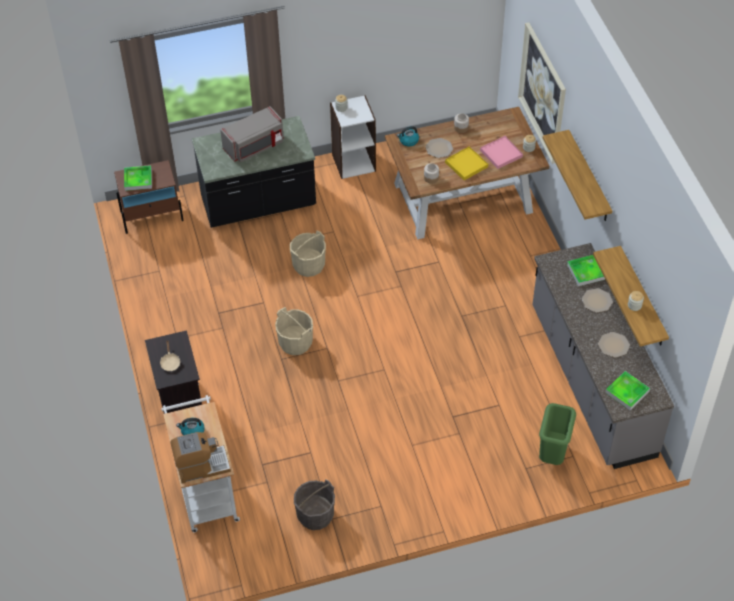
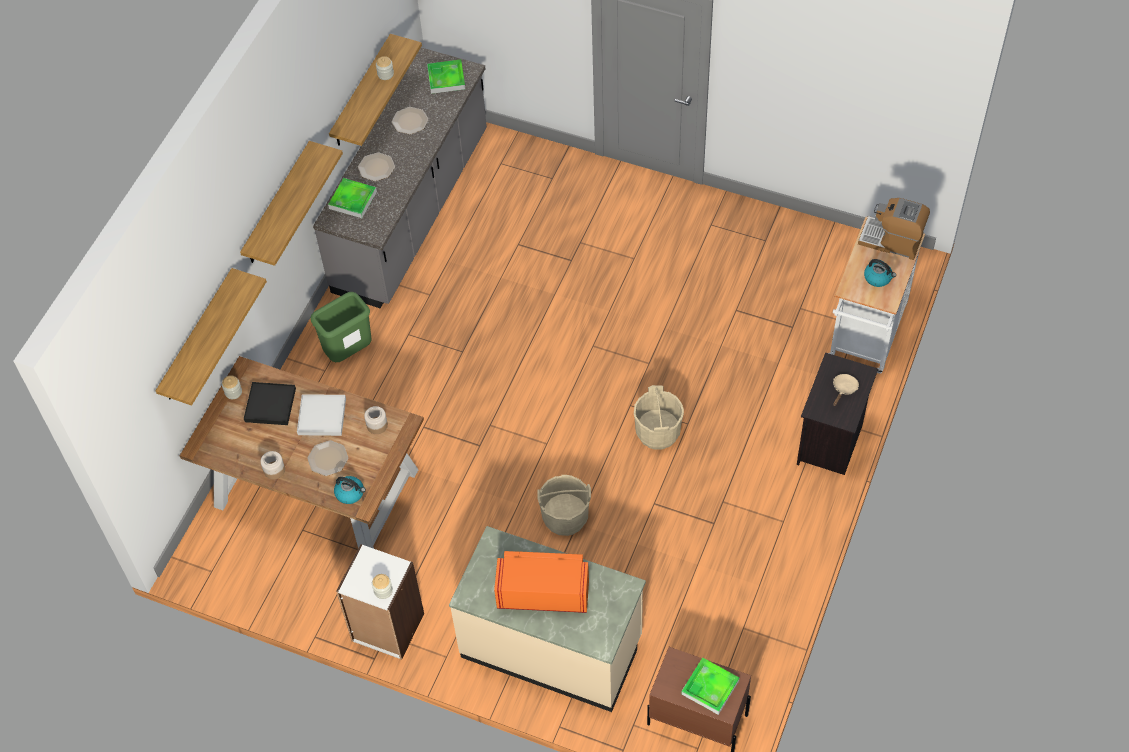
camera: 140 degrees left, 5 degrees up
(254, 146) = (543, 592): grey microwave -> orange microwave
(258, 203) = (552, 646): black counter -> beige counter
(315, 515) = (777, 252): grey bucket -> none
(466, 165) = (322, 416): yellow tray -> white tray
(501, 154) = (270, 405): pink tray -> black tray
(542, 93) = (197, 337): picture -> shelf
(553, 455) = (516, 174): green trash can -> green trash can (349, 352)

